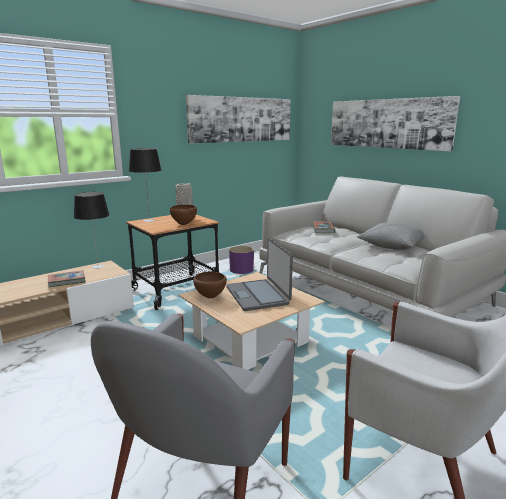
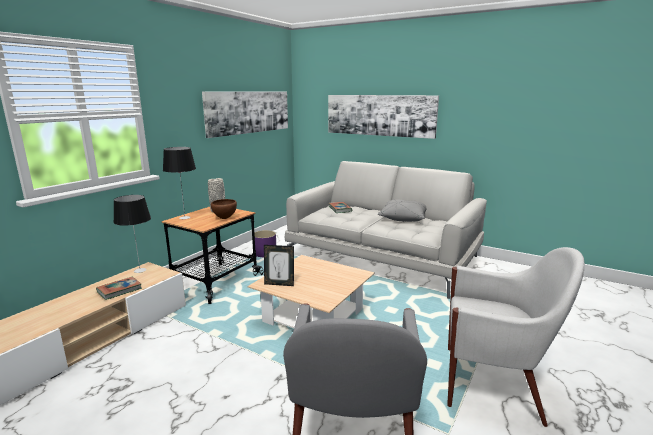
camera: 20 degrees left, 0 degrees up
(211, 297) = (279, 284): brown bowl -> picture frame
(258, 295) = (318, 276): laptop -> none

